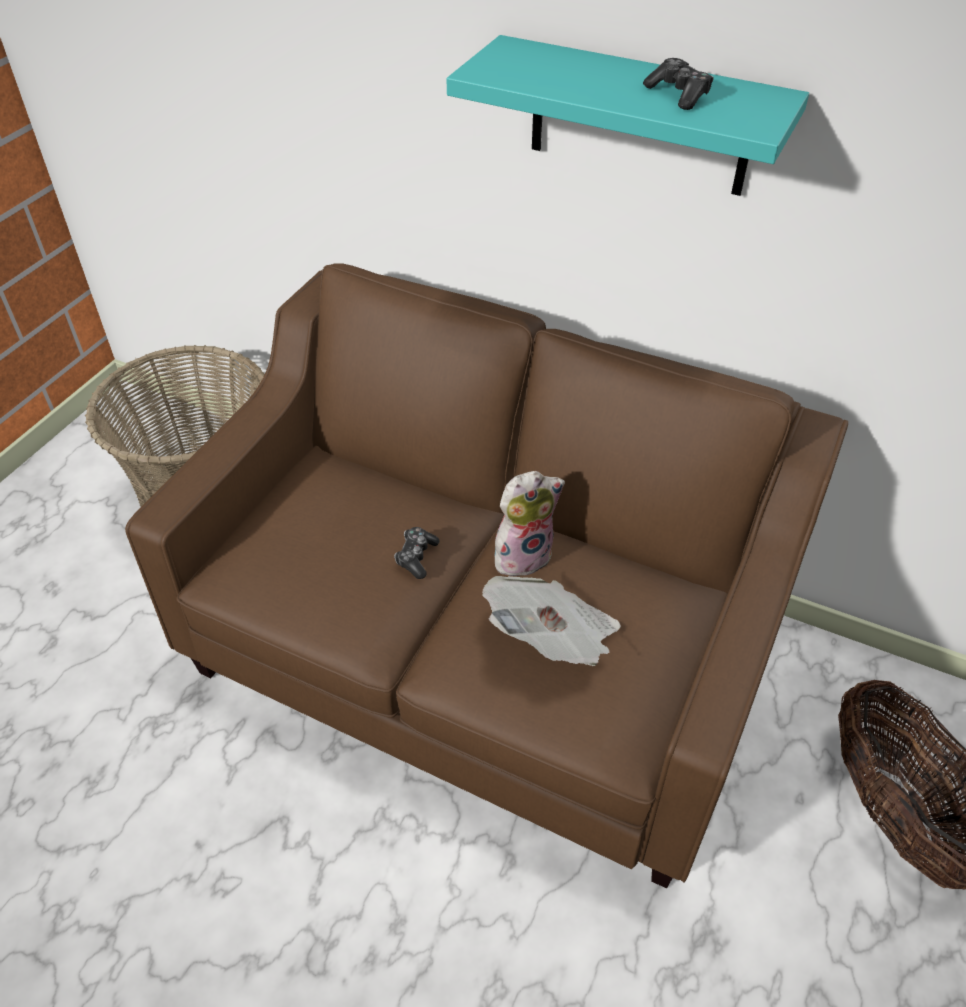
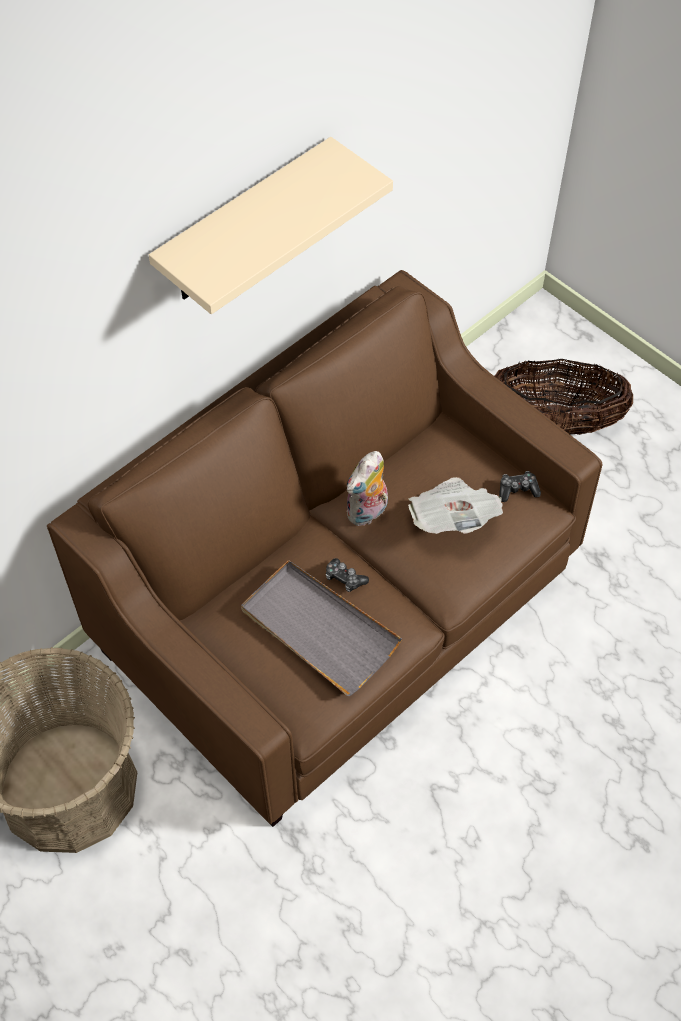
camera: 70 degrees left, 10 degrees up
(337, 552) = (318, 629): none -> grey tray
(523, 555) = (368, 513): plush toy -> plush toy turned 135 degrees counterclockwise
(639, 118) = (245, 224): turquoise shelf -> beige shelf
(678, 94) = (304, 197): game controller -> game controller (517, 490)

